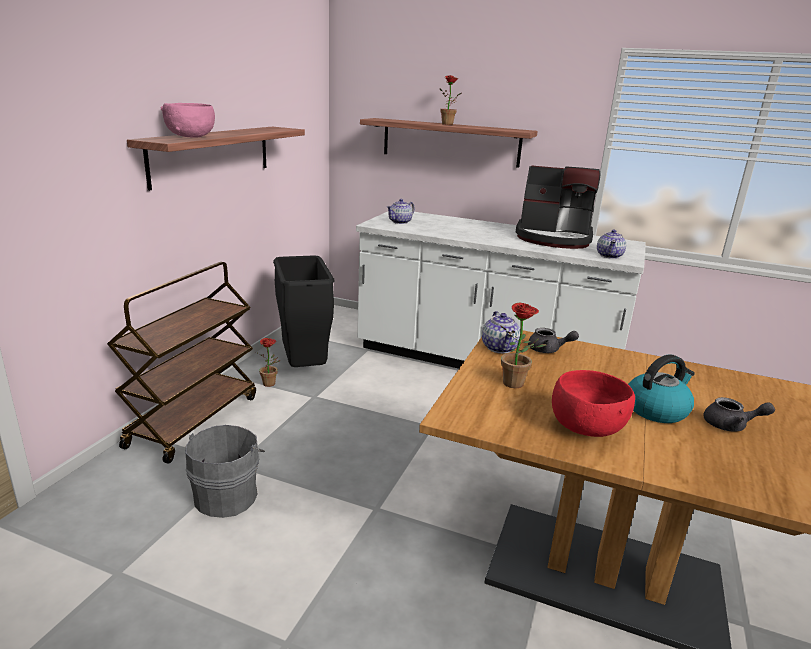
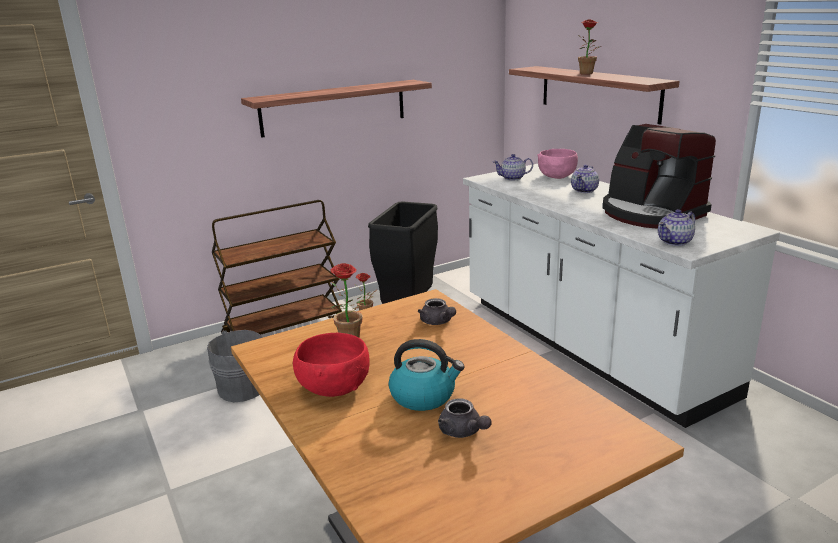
camera: 40 degrees right, 0 degrees up
(190, 136) = (295, 94): pink bowl -> pink bowl (557, 176)
(500, 347) = (399, 310): teapot -> teapot (584, 190)

